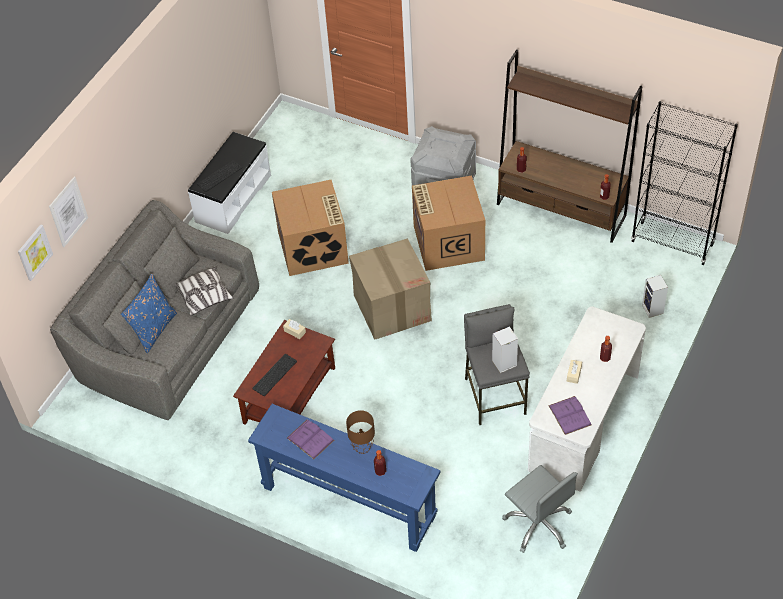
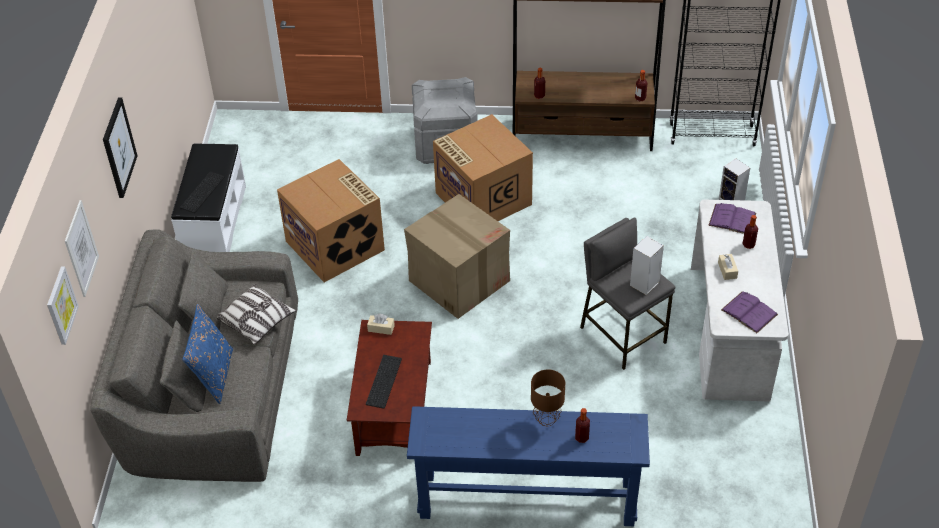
camera: 25 degrees left, 5 degrees down
(133, 136) = (118, 147): none -> picture
(310, 439) = (480, 430): purple book -> purple book (732, 219)
(538, 524) = (747, 450): grey office chair -> none

